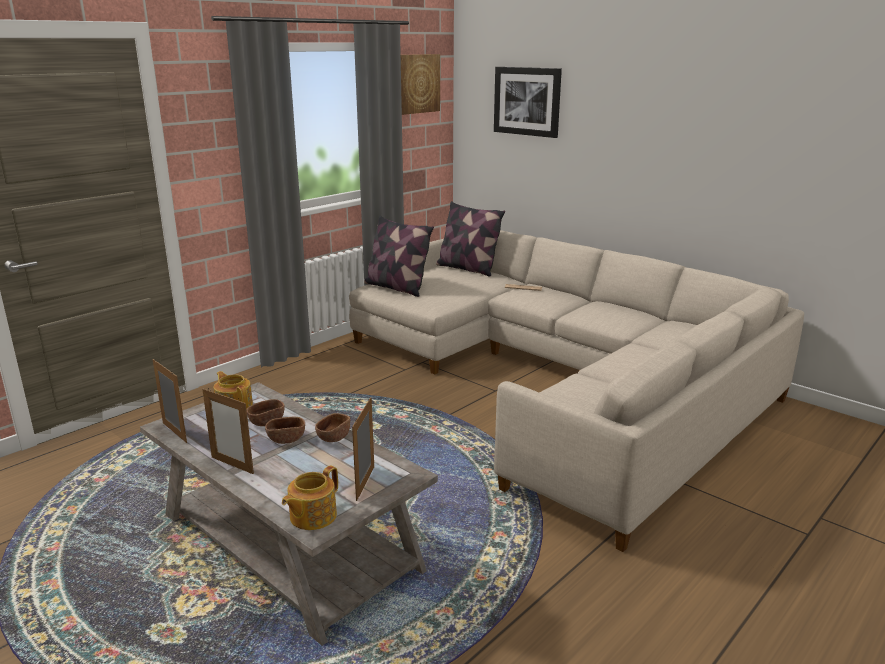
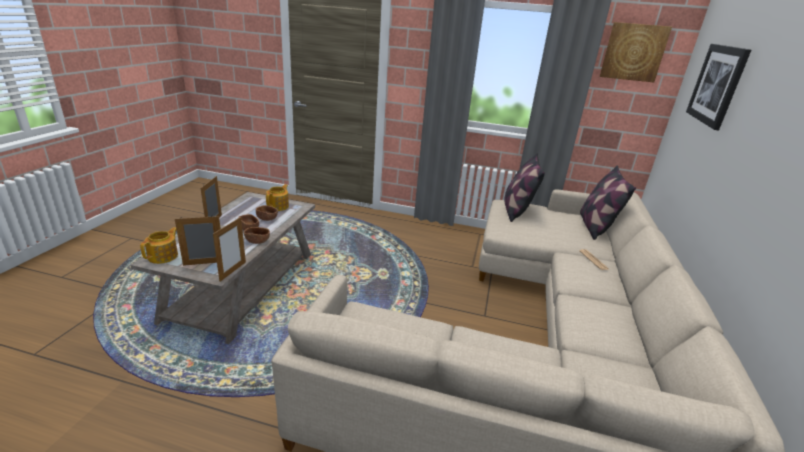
camera: 60 degrees right, 5 degrees up
(174, 432) = (244, 200): picture frame -> picture frame (233, 271)
(312, 516) = (164, 256): teapot -> teapot turned 105 degrees clockwise

